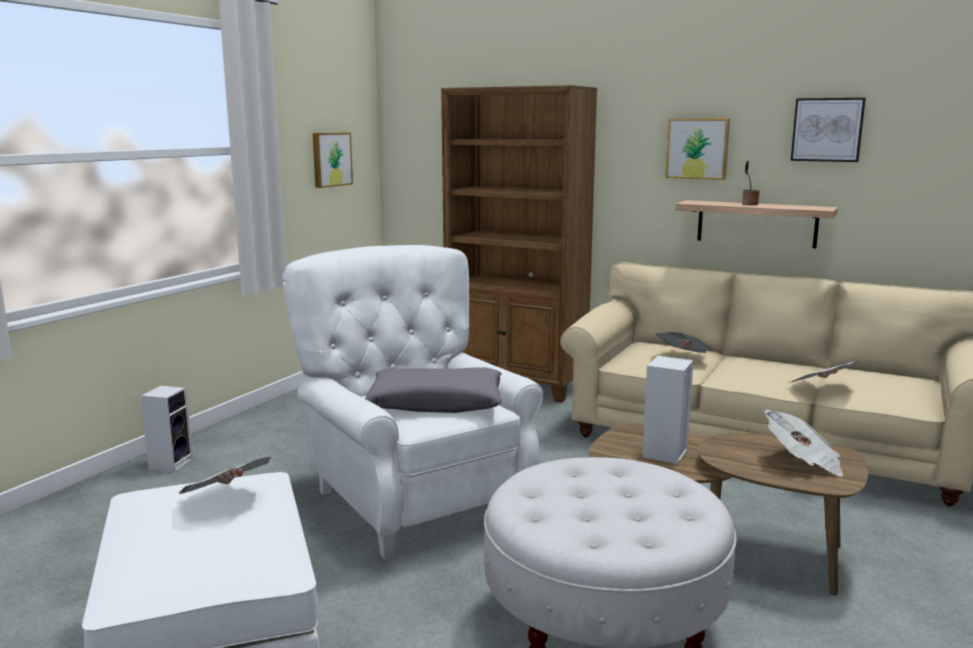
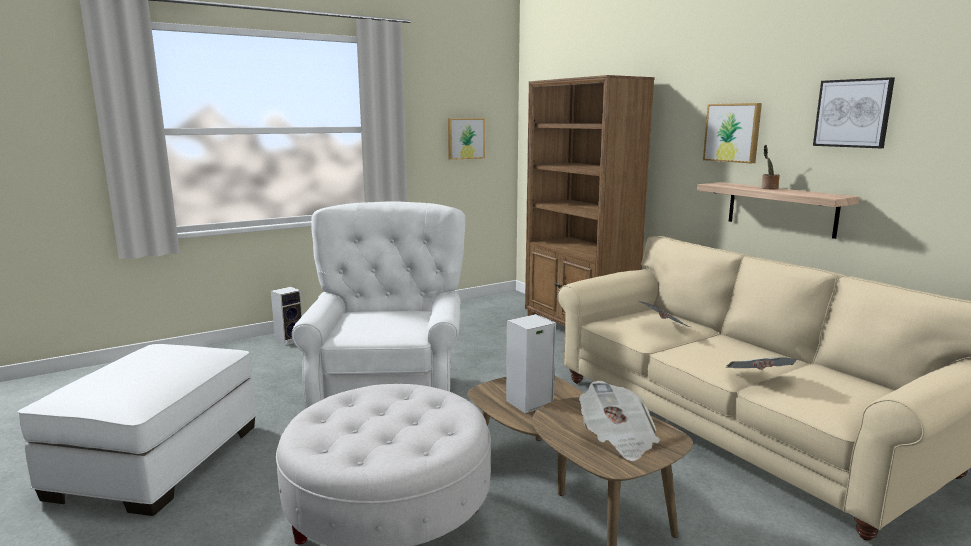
camera: 30 degrees right, 0 degrees up
(226, 499) = (175, 358): newspaper -> none
(436, 403) = (383, 324): grey pillow -> none

